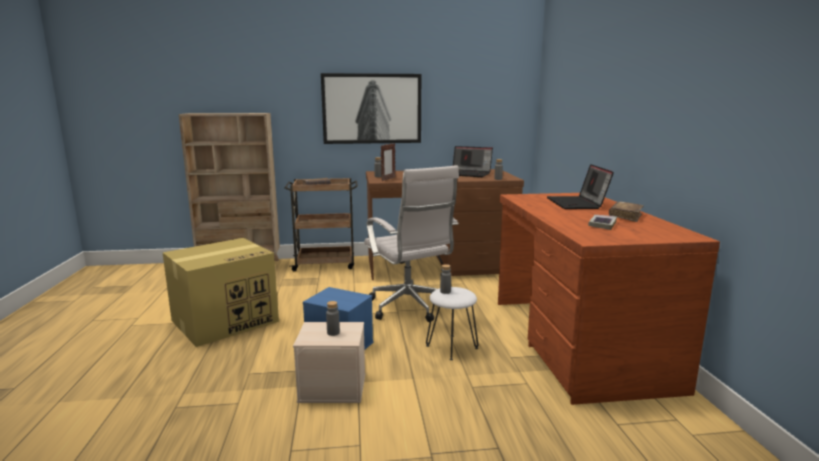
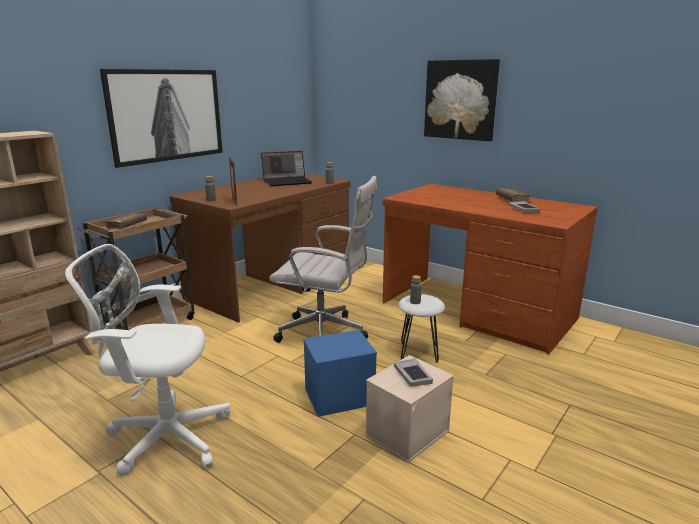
camera: 45 degrees left, 5 degrees up
(226, 320) = (164, 436): cardboard box -> white office chair
(333, 333) = (412, 375): grey bottle -> book
(577, 204) = (456, 195): laptop -> none
(622, 98) = (460, 100): none -> picture

